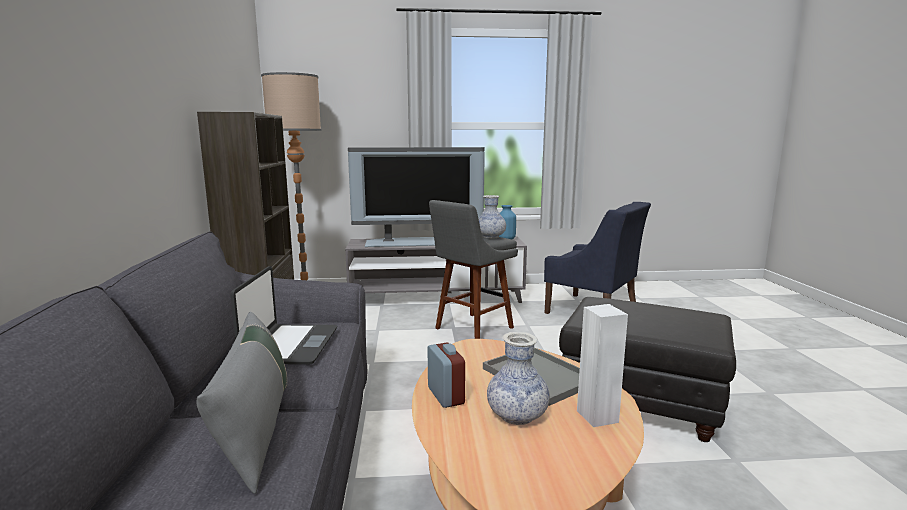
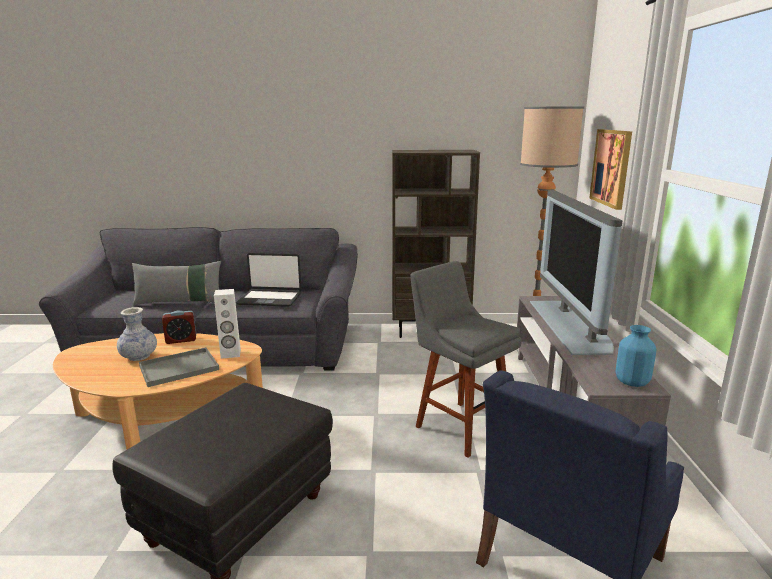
camera: 95 degrees right, 5 degrees up
(345, 129) = (611, 167): none -> picture
(490, 237) = (475, 330): vase -> none
(598, 416) = (111, 379): white speaker -> white speaker (230, 354)

